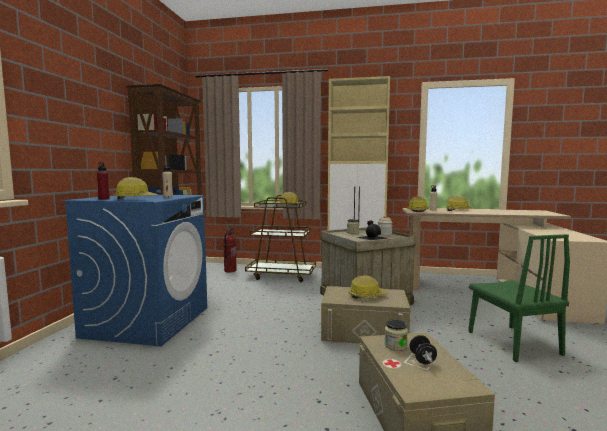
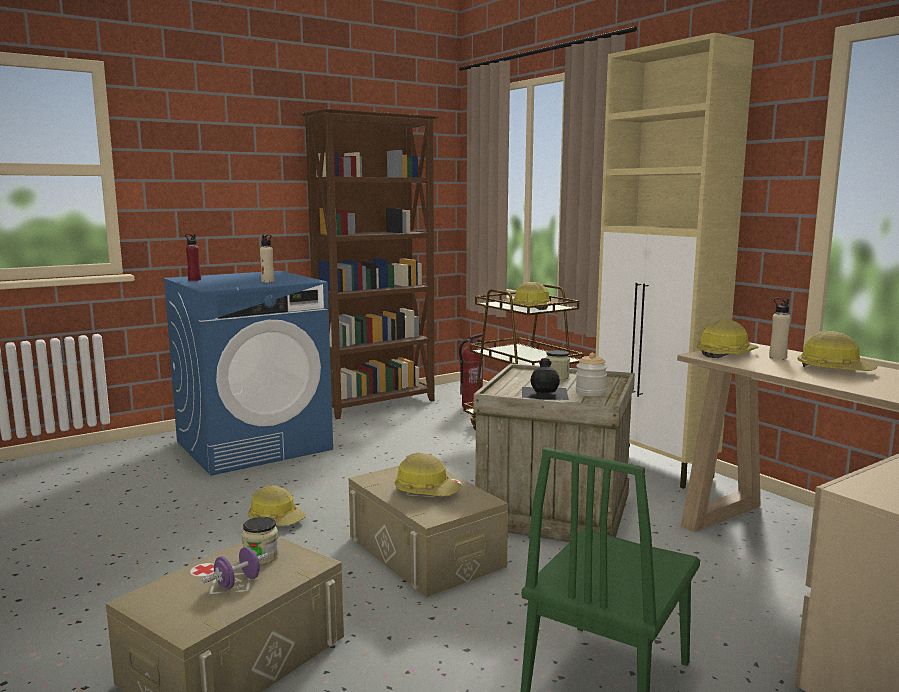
camera: 45 degrees right, 5 degrees up
(136, 199) = (214, 283): hard hat -> hard hat (277, 519)
(422, 359) = (237, 582): black dumbbell -> purple dumbbell

